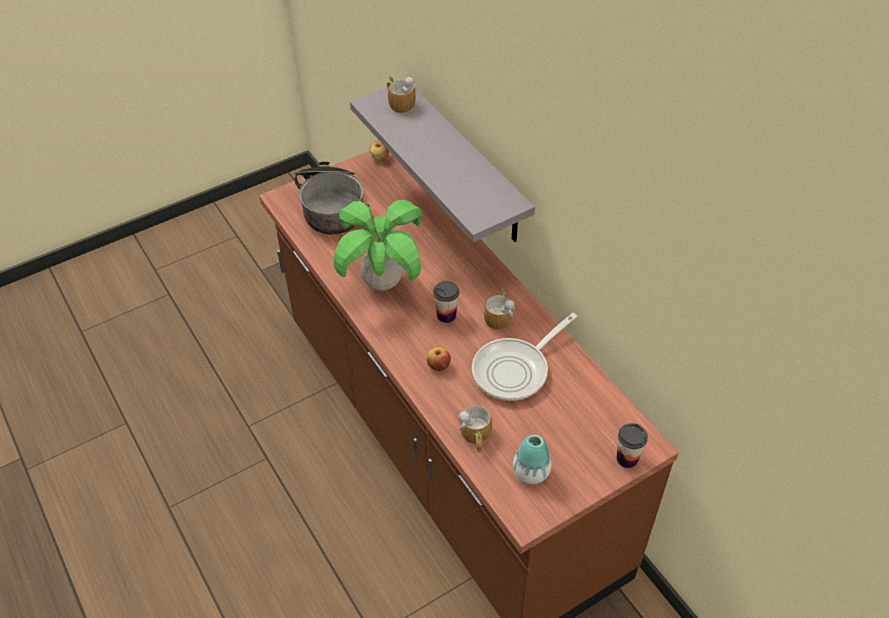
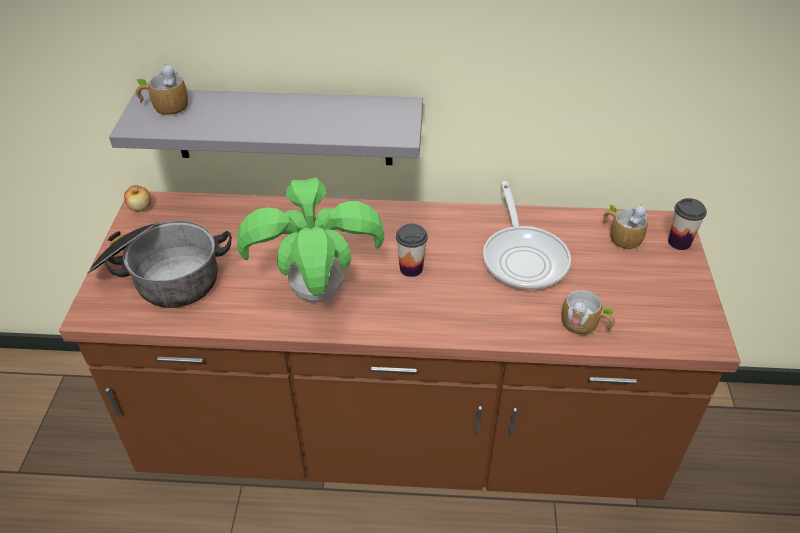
camera: 55 degrees left, 5 degrees down
(438, 366) = (471, 307): apple -> none
(499, 316) = (447, 234): mug -> mug (620, 236)
(531, 472) = (655, 309): vase -> none

